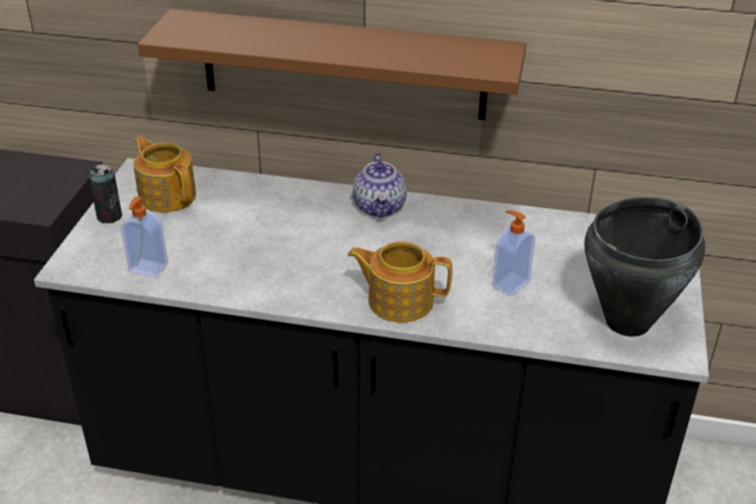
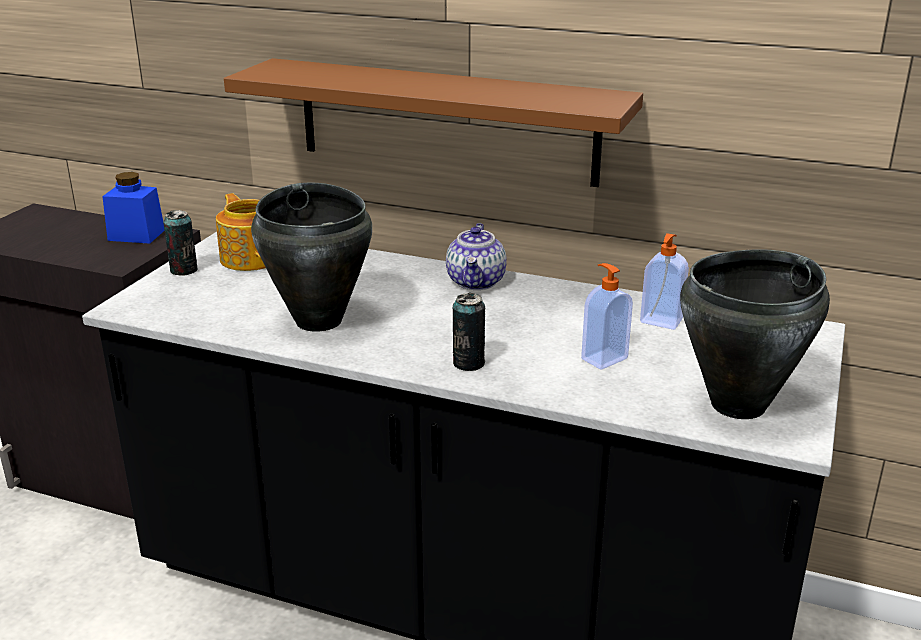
camera: 10 degrees right, 10 degrees down
(43, 173) = (136, 235): none -> blue jar
(148, 269) = (203, 315): soap dispenser -> soap dispenser (660, 322)
(255, 265) = (319, 320): none -> black cooking pot
(399, 300) = (468, 363): teapot -> can

